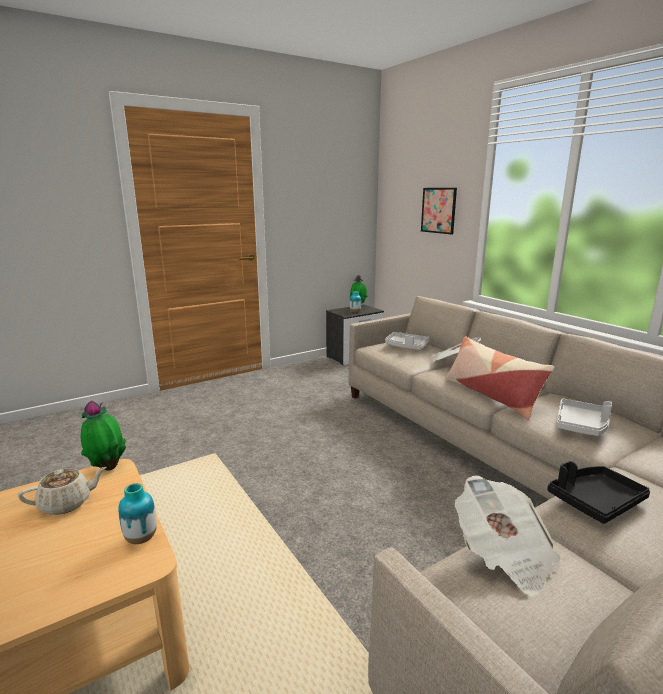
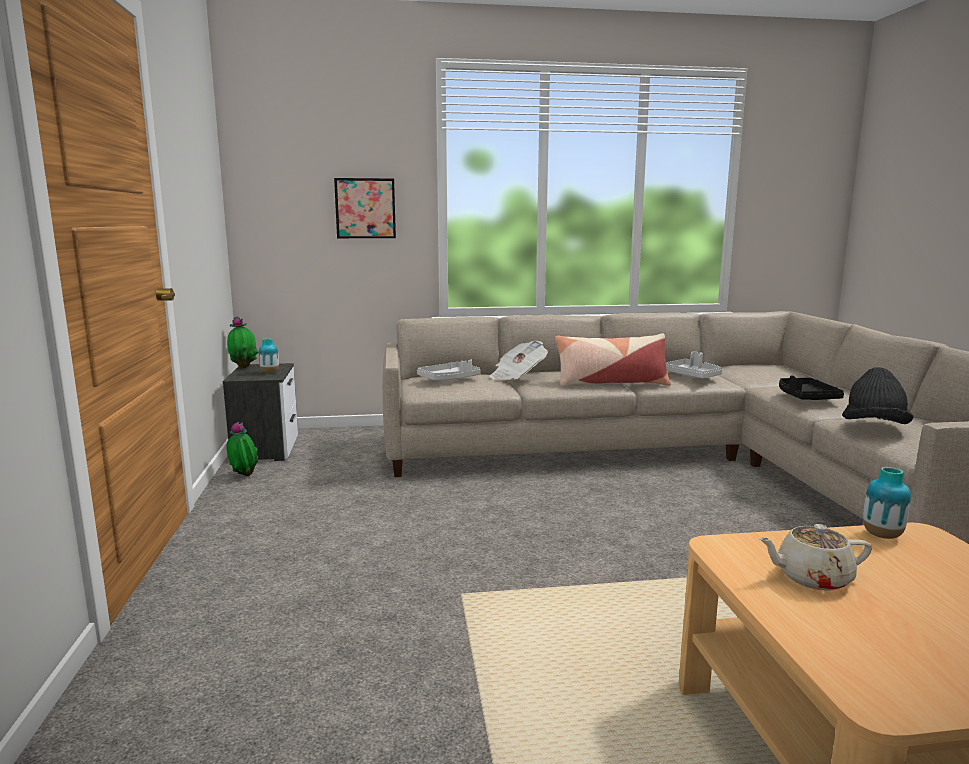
camera: 65 degrees left, 5 degrees down
(67, 503) = (811, 578): beige teapot -> beige teapot turned 90 degrees counterclockwise
(107, 467) = (714, 551): potted plant -> potted plant (243, 476)
(503, 554) = (874, 427): newspaper -> black hat

